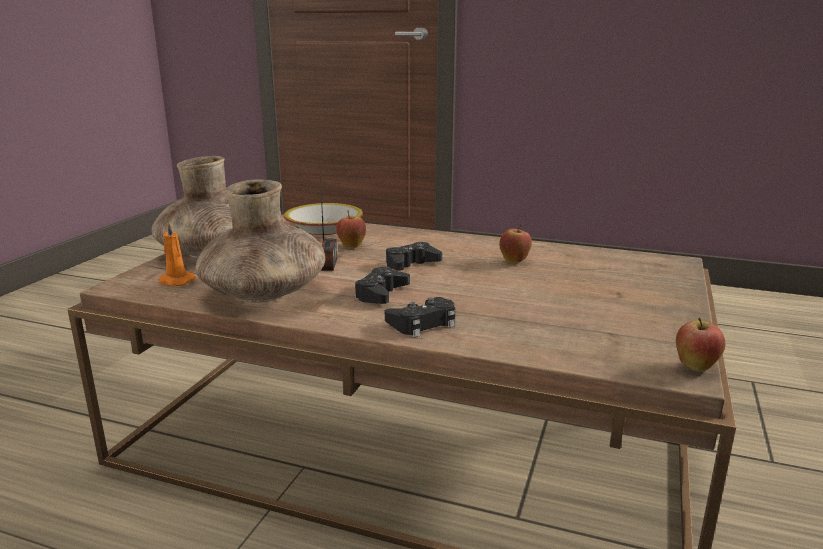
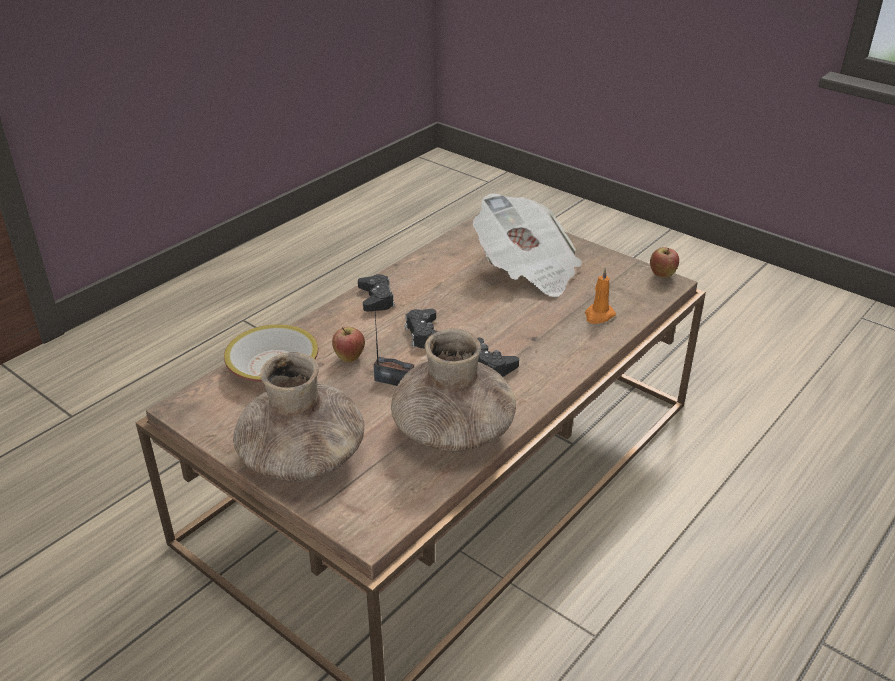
camera: 70 degrees left, 15 degrees up
(175, 281) = (382, 488): orange candle -> orange candle (598, 315)
(423, 323) = (558, 357): black game controller -> black game controller (376, 299)
(514, 261) = (452, 282): apple -> none
(585, 288) = (527, 270): none -> newspaper

